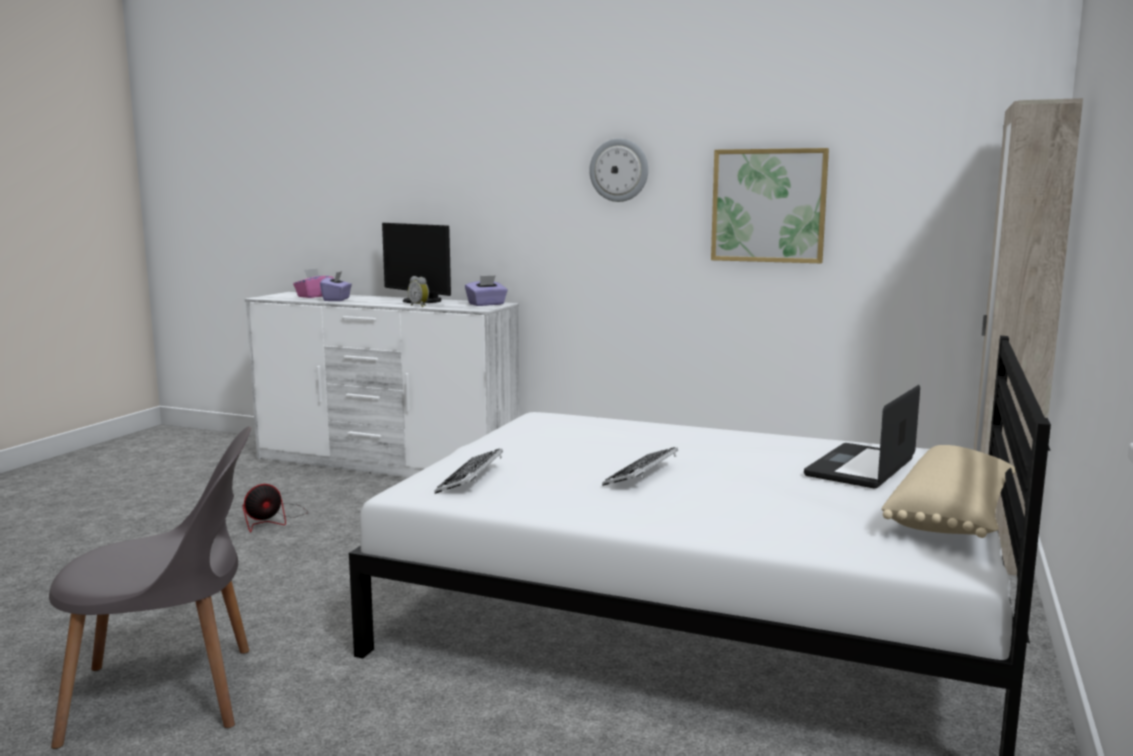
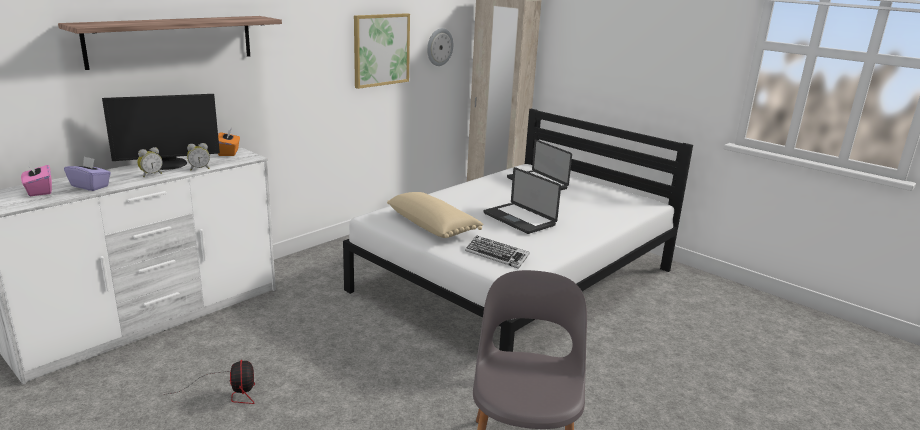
camera: 70 degrees left, 10 degrees up
(385, 302) = (151, 174): none -> alarm clock
(465, 173) = (172, 41): none -> shelf
(486, 304) = (229, 152): purple tissue box -> orange tissue box
(619, 170) = (297, 32): wall clock -> wall clock (439, 47)
(642, 474) = (519, 219): keyboard -> laptop
(953, 517) = (605, 189): beige pillow -> beige pillow (433, 226)

